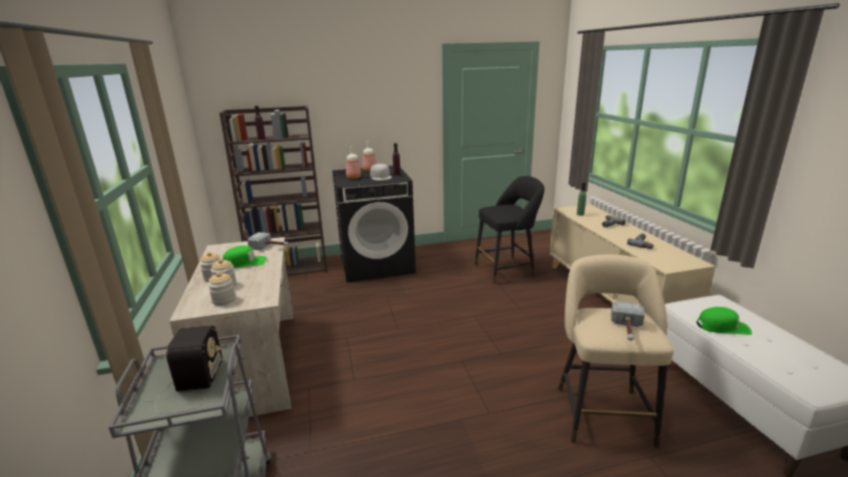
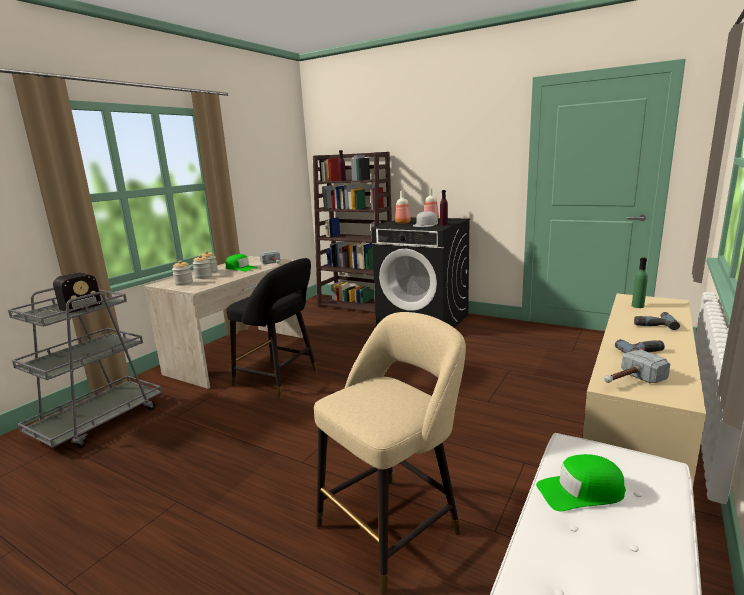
camera: 45 degrees right, 5 degrees down
(507, 270) = (544, 364): black stool -> black stool (280, 379)
(627, 330) = (370, 407): hammer -> hammer (629, 381)
(722, 327) = (581, 492): green cap -> green cap turned 120 degrees clockwise

